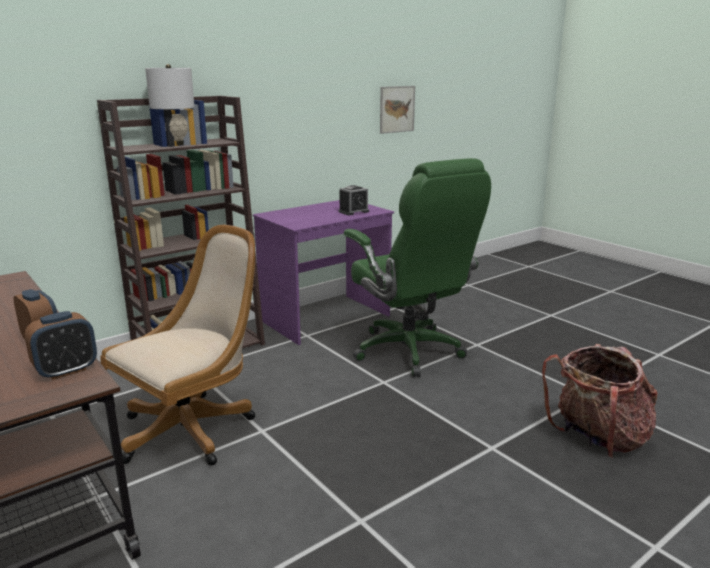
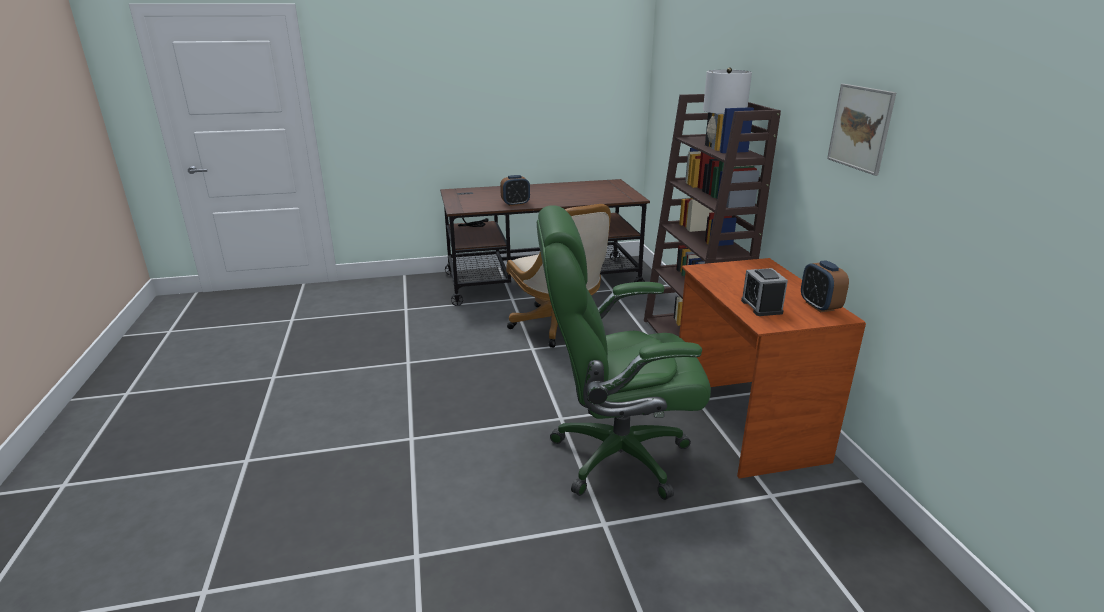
camera: 115 degrees right, 5 degrees up
(66, 371) = (476, 207): alarm clock -> alarm clock (819, 306)
(326, 318) = (744, 423): purple desk -> brown desk
(397, 109) = (1023, 220): picture -> picture (860, 128)
(597, 438) = (352, 509): backpack -> none

